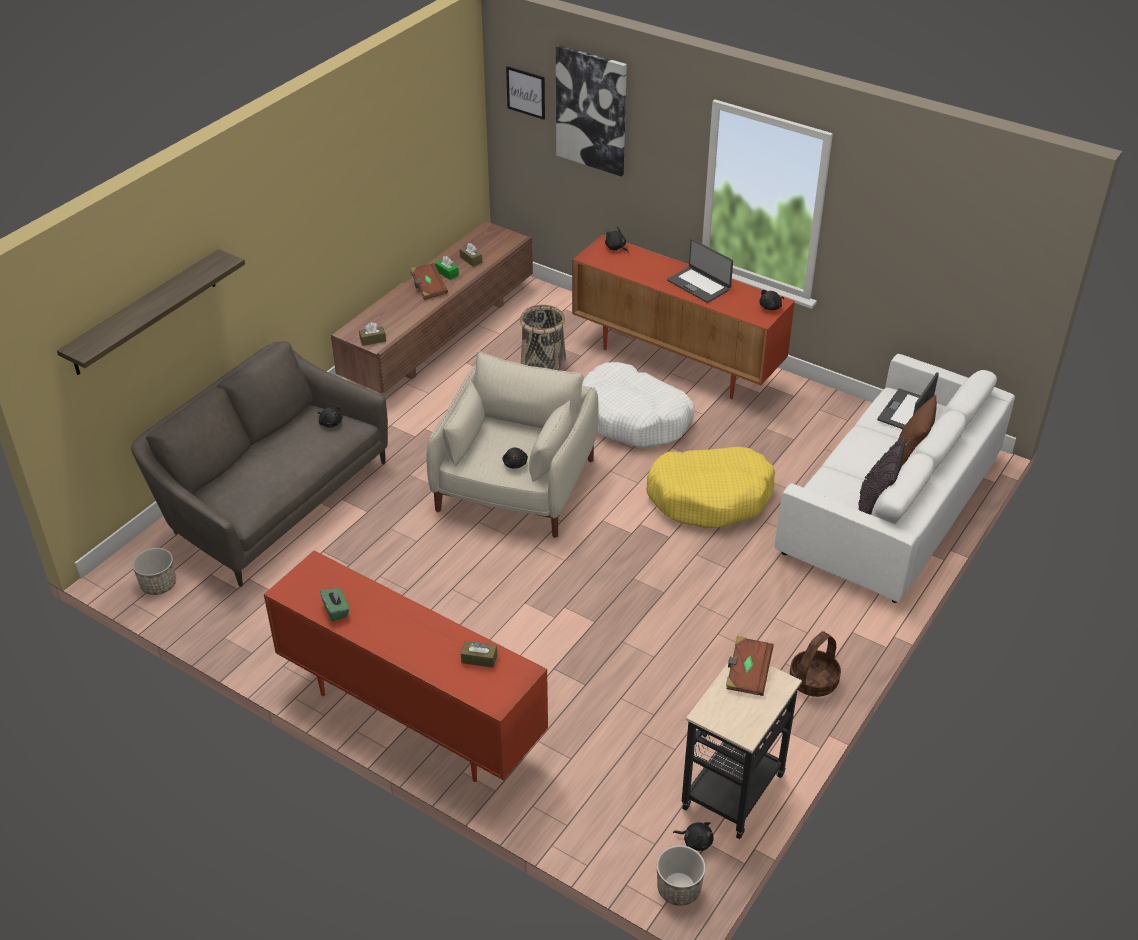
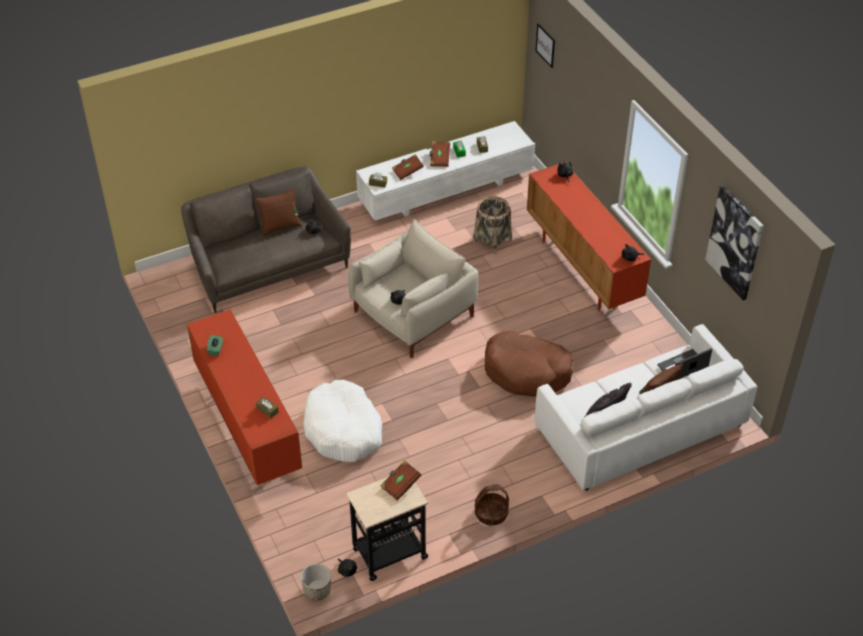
camera: 30 degrees right, 5 degrees up
(145, 312) = (207, 129): shelf -> none
(158, 584) = (173, 293): planter -> none
(280, 434) = (280, 227): none -> brown pillow
(400, 314) = (407, 171): none -> brown book
(439, 332) = (446, 189): brown tv stand -> white tv stand
(591, 110) = (575, 74): picture -> picture (735, 242)
(634, 418) = (522, 298): white dog bed -> white dog bed (343, 430)
(699, 284) = (596, 223): laptop -> none
(710, 497) = (527, 371): yellow dog bed -> brown dog bed

